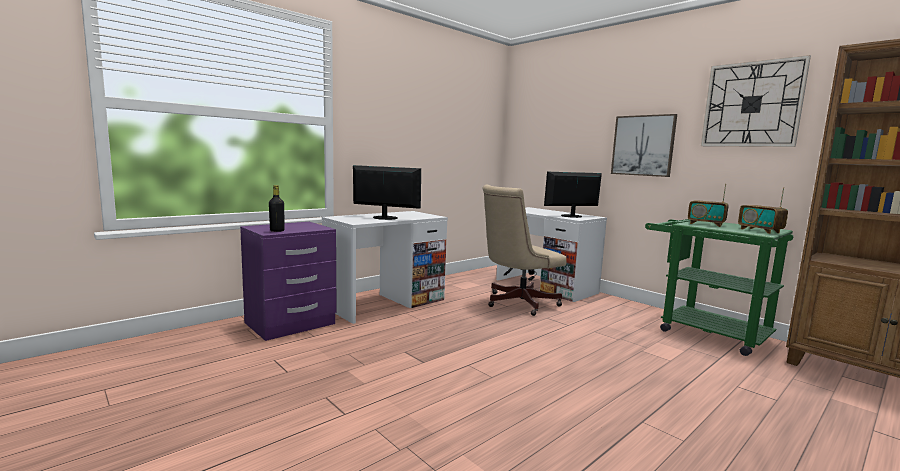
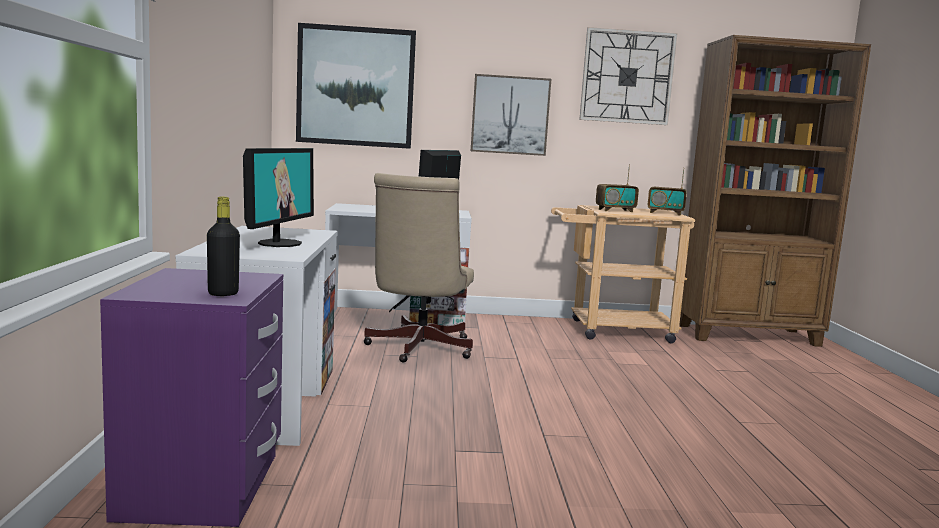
camera: 50 degrees left, 0 degrees up
(385, 218) = (279, 243): monitor -> monitor turned 135 degrees clockwise
(544, 133) = (355, 87): none -> picture
(703, 331) = (611, 330): green cart -> beige cart

